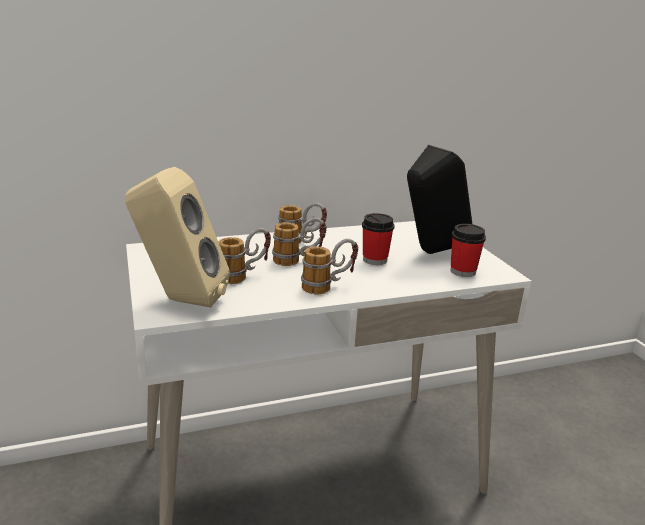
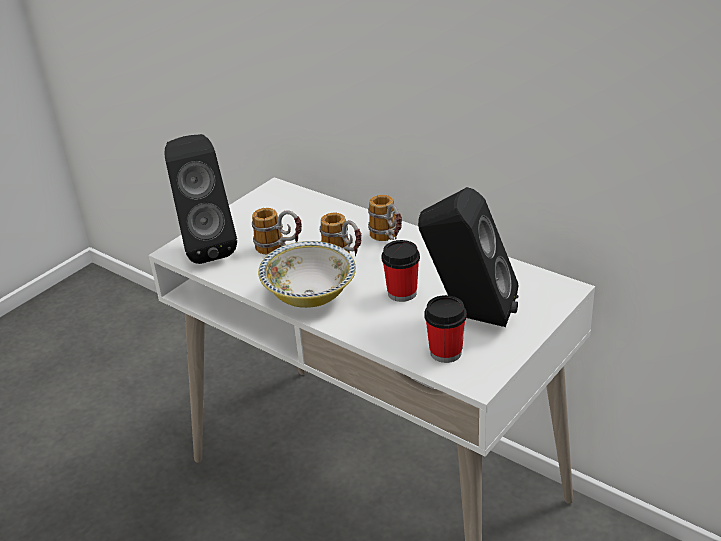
camera: 60 degrees right, 10 degrees up
(180, 300) = (206, 247): beige speaker -> black speaker
(328, 286) = (310, 295): mug -> bowl

